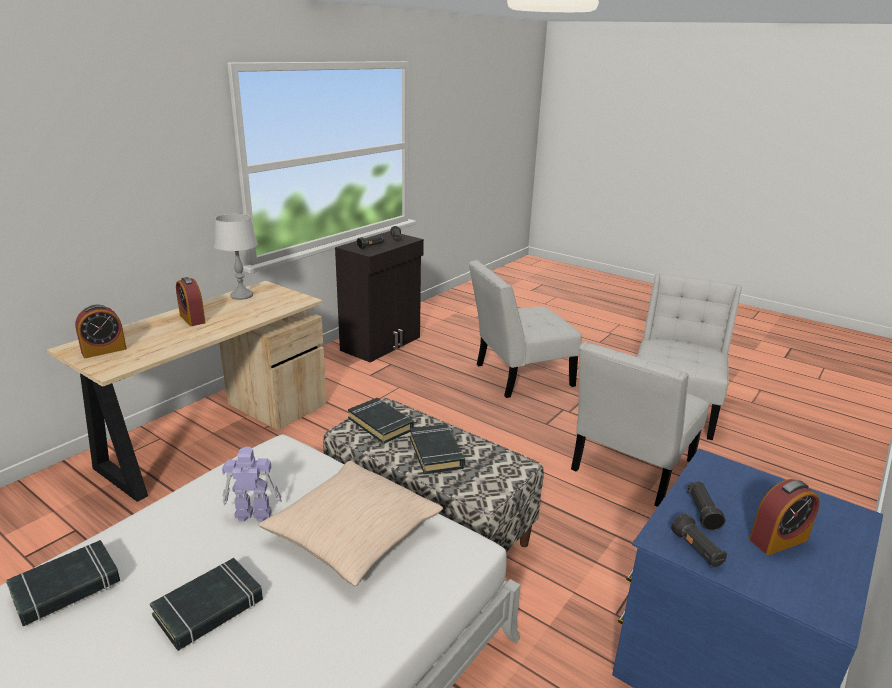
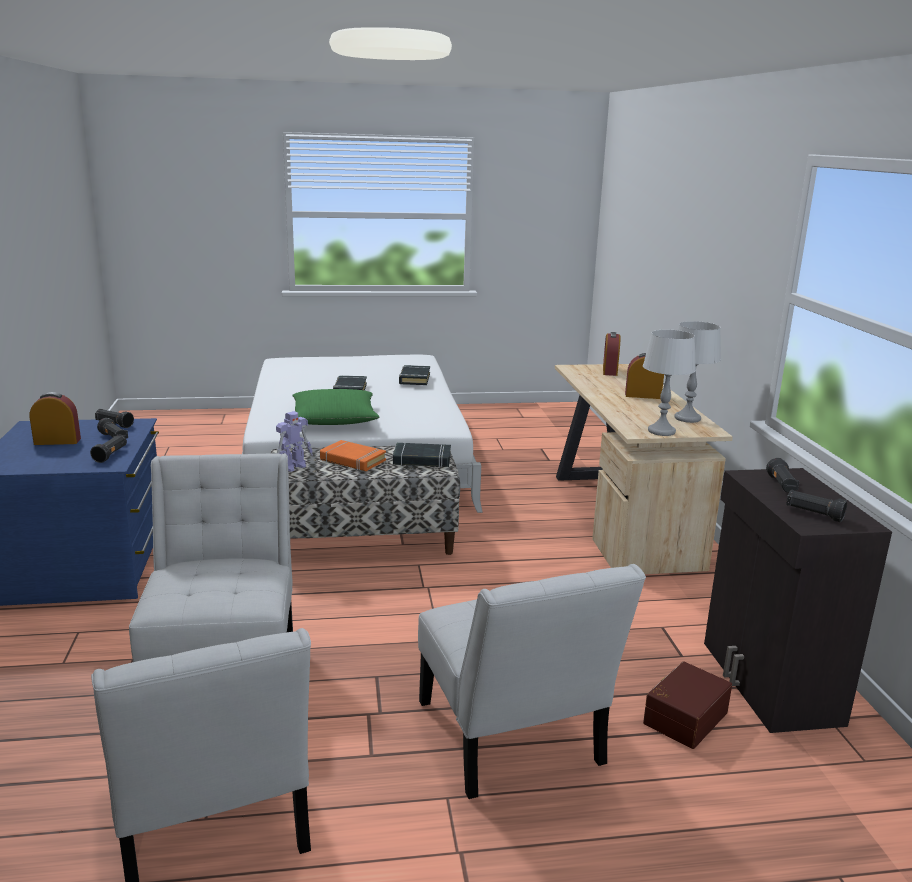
camera: 135 degrees right, 5 degrees down
(252, 513) = (398, 409): toy robot -> toy robot (293, 466)
(288, 295) = (661, 431): none -> grey table lamp
(353, 533) = (334, 419): beige pillow -> green pillow
(436, 453) = (352, 460): black book -> orange book
(438, 352) = (683, 717): none -> brown storage box
(518, 376) = (512, 740): white chair -> white chair turned 135 degrees clockwise
(711, 479) = (111, 455): none -> black flashlight
(778, 540) = (57, 441): alarm clock -> alarm clock turned 60 degrees clockwise

